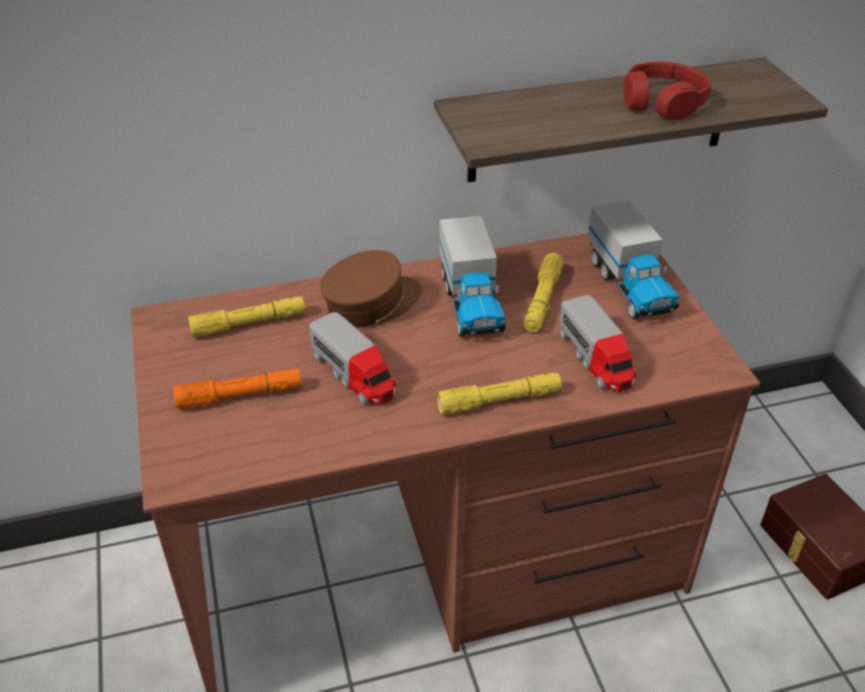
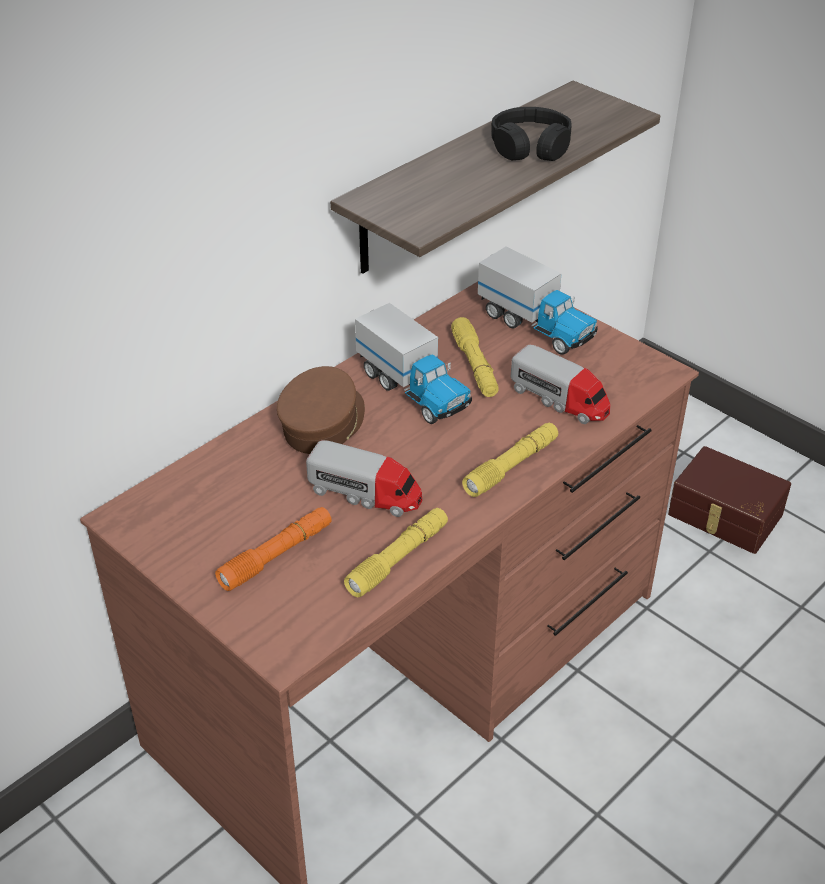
camera: 30 degrees left, 0 degrees up
(249, 324) = (222, 487): yellow flashlight -> yellow flashlight (398, 559)
(662, 102) = (530, 146): red headphones -> black headphones

